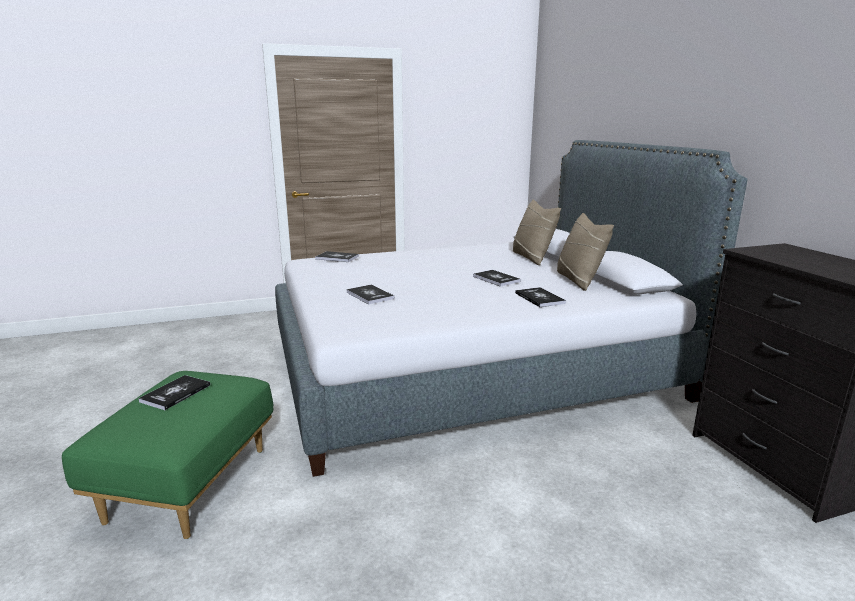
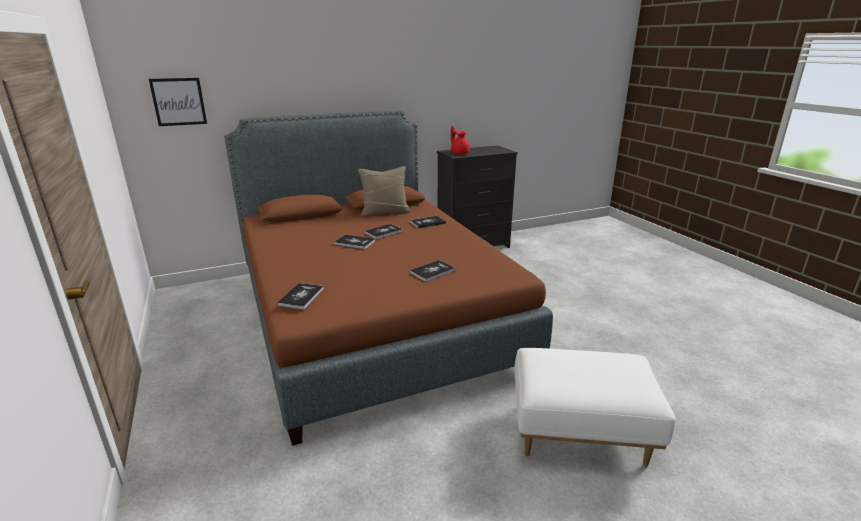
camera: 95 degrees left, 5 degrees up
(175, 393) = (577, 375): book -> book (354, 243)
(189, 483) = (579, 434): green ottoman -> white ottoman
(471, 370) = (371, 317): grey bed -> brown bed
(532, 257) = (318, 221): beige pillow -> none
(560, 120) = (178, 101): none -> picture
(779, 253) = (459, 153): none -> red teapot

